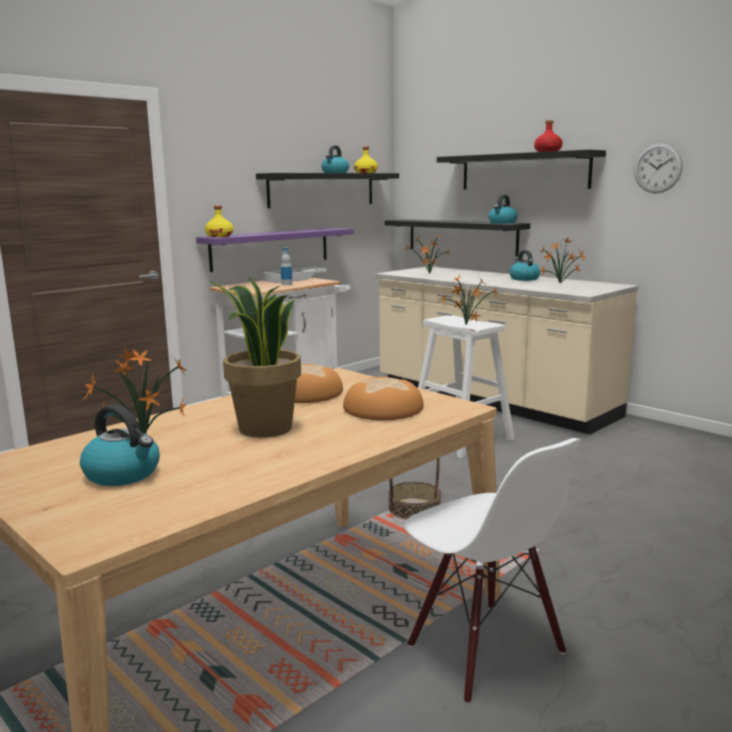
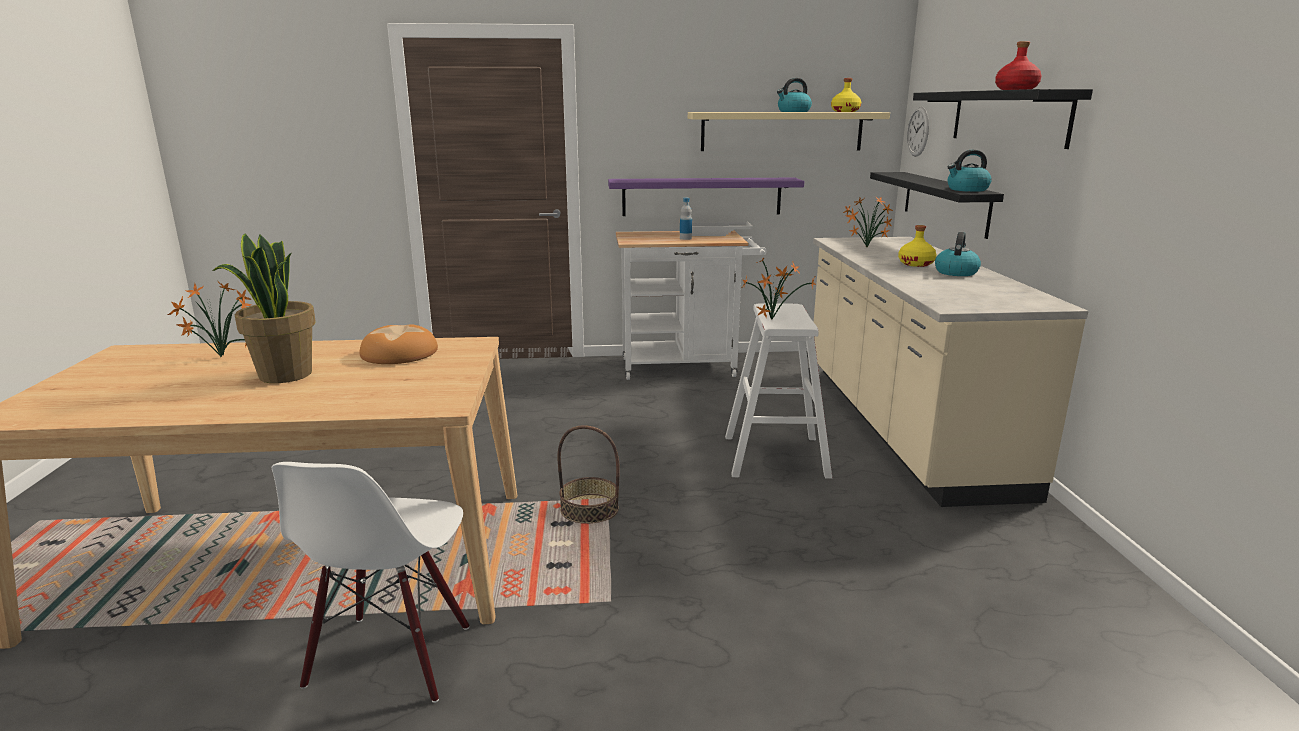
camera: 40 degrees right, 5 degrees up
(123, 474) = (135, 380): kettle -> none
(219, 236) = (627, 179): yellow bottle -> yellow bottle (916, 264)
(322, 189) = (782, 131): black shelf -> beige shelf
(382, 408) = (394, 385): bread -> none
(561, 284) = (976, 288): potted plant -> none
(658, 168) = (1147, 122): wall clock -> wall clock (918, 131)

